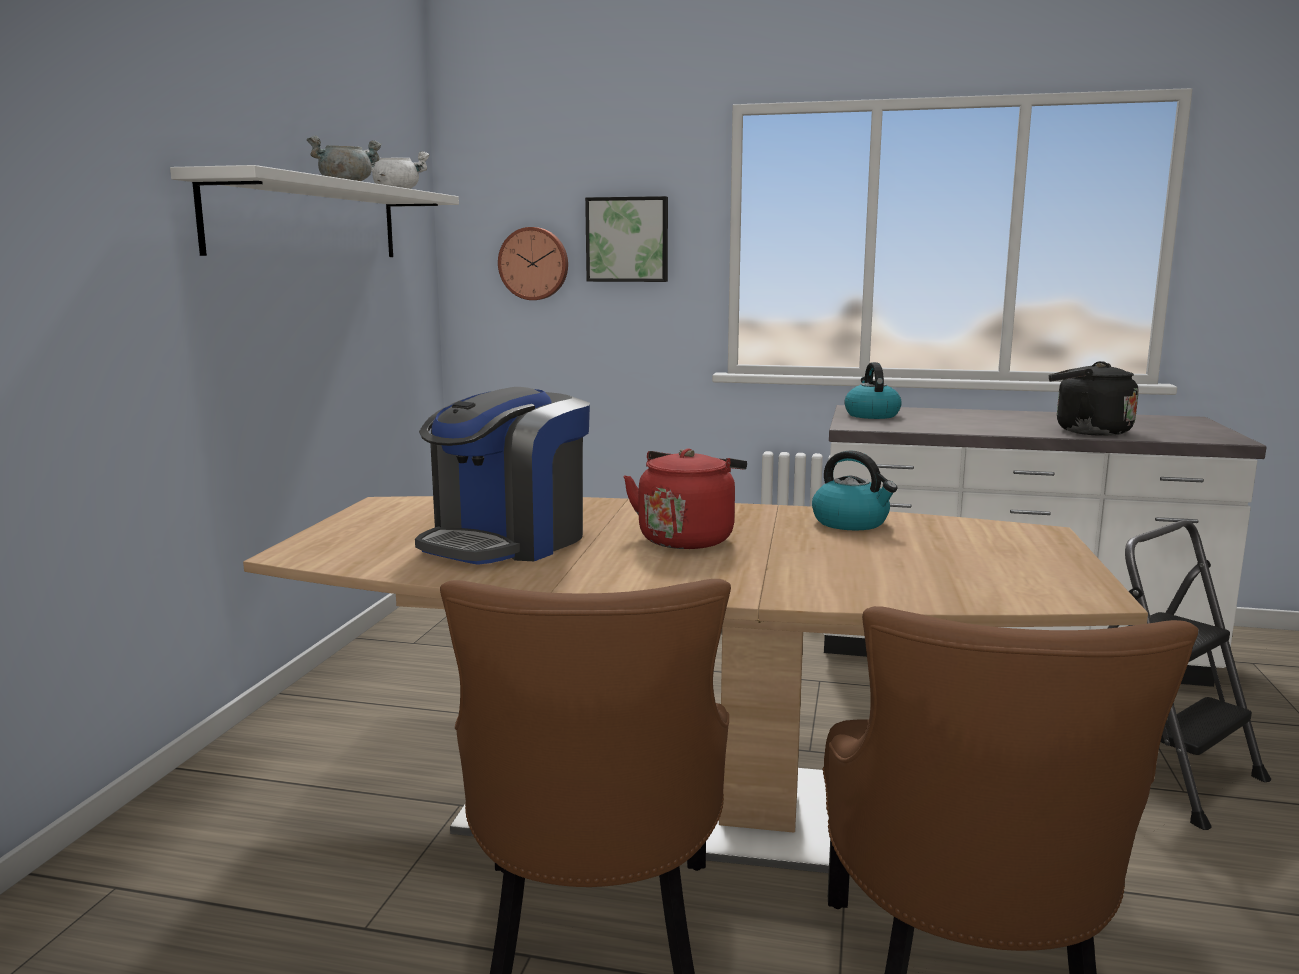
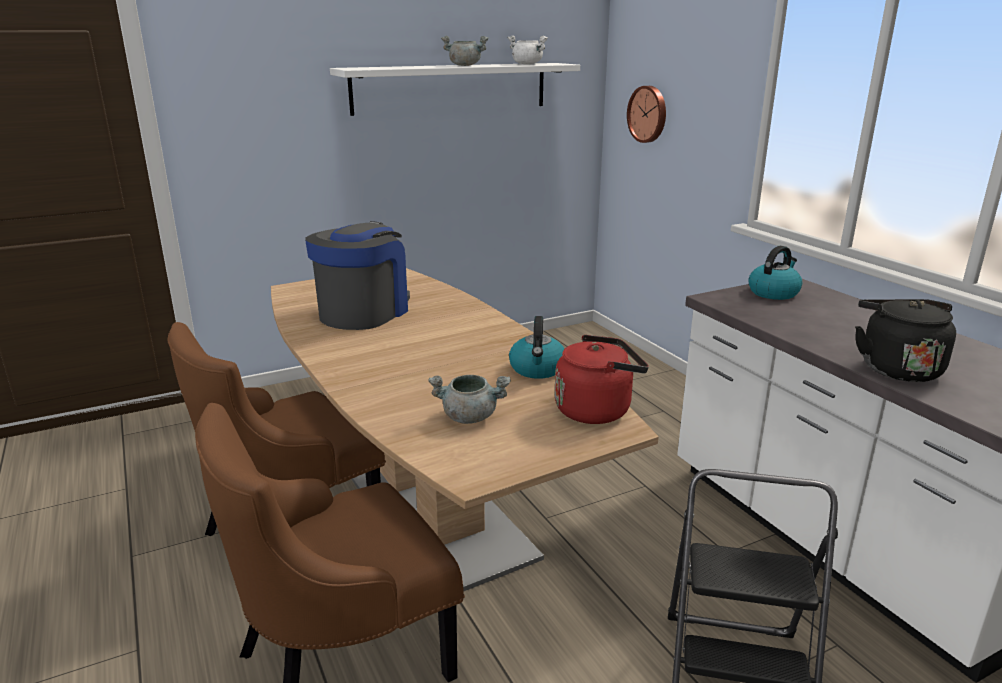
camera: 50 degrees right, 10 degrees up
(507, 541) = (364, 312): coffee machine -> coffee machine turned 120 degrees clockwise
(627, 239) = (700, 102): picture -> none
(687, 538) = (430, 342): red kettle -> red kettle (597, 410)
(939, 568) = (470, 417): none -> grey cooking pot

